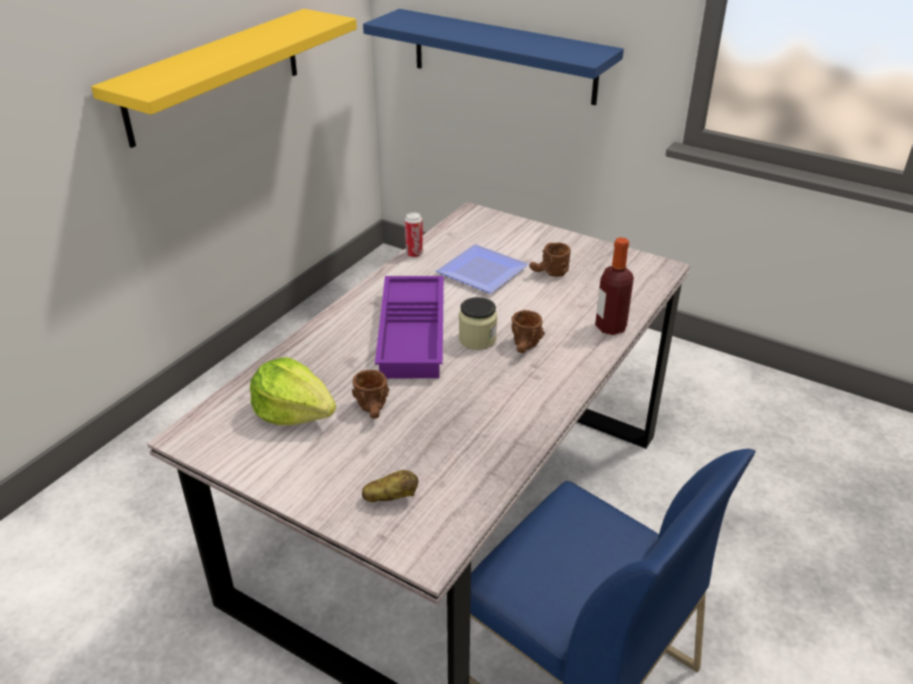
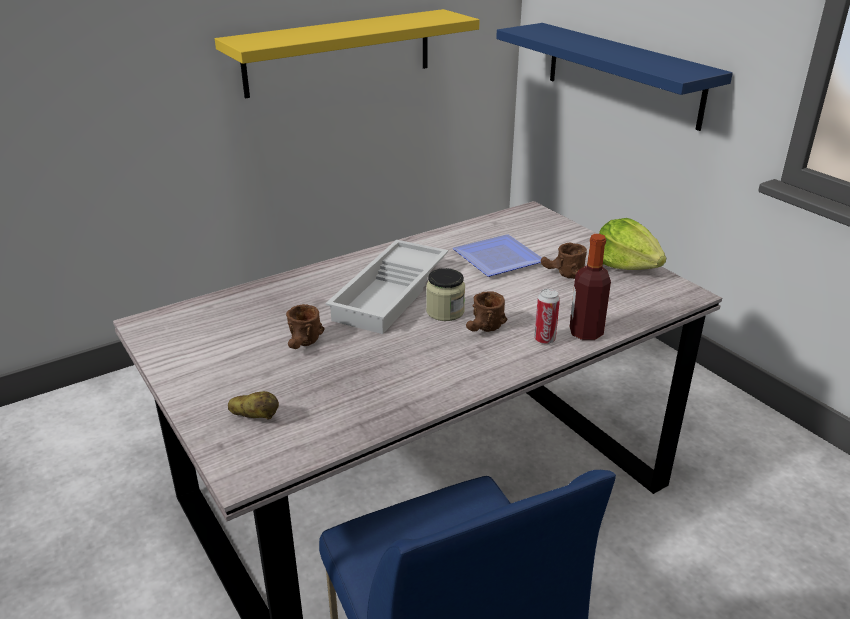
camera: 25 degrees right, 5 degrees down
(294, 412) = (238, 328): lettuce -> lettuce (627, 265)
(414, 254) = (448, 232): can -> can (544, 339)
(414, 334) = (392, 294): purple tray -> white tray

